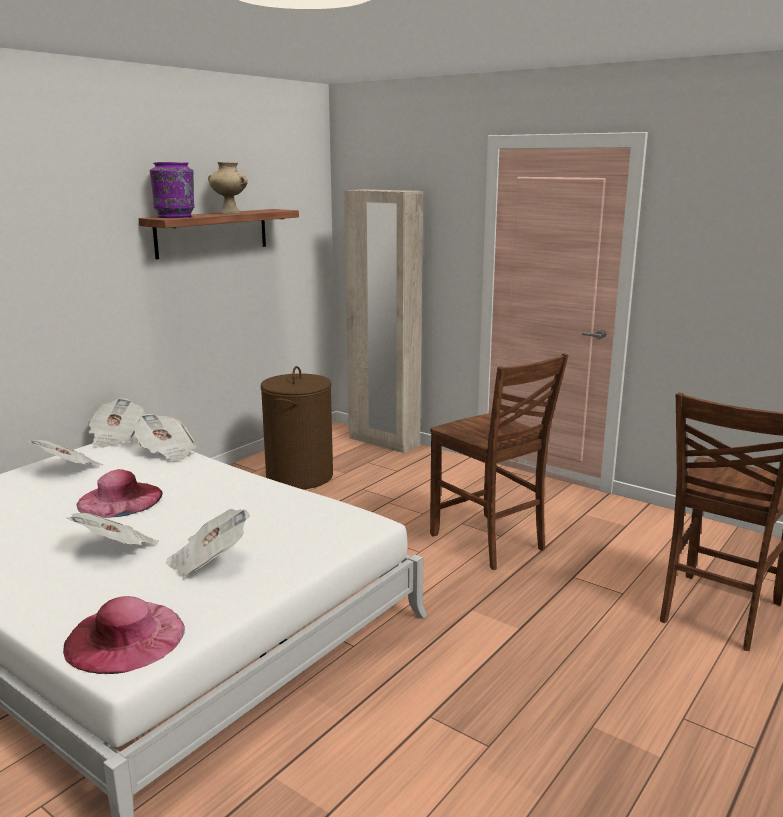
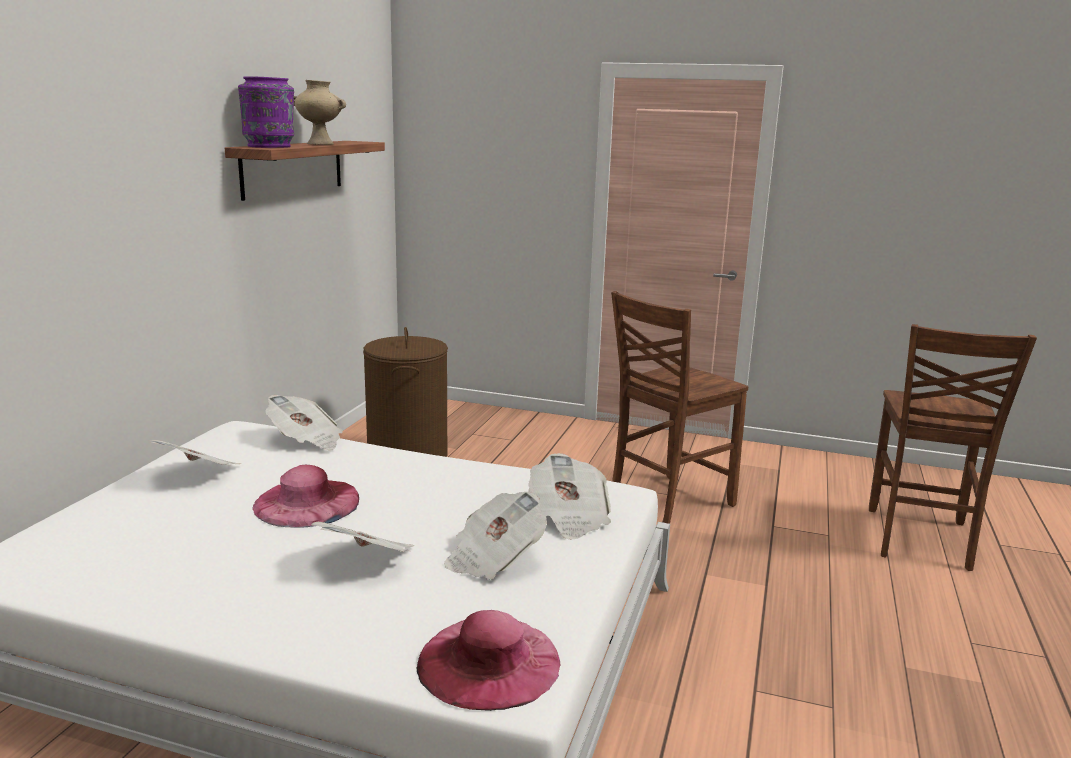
camera: 20 degrees left, 0 degrees up
(116, 438) = (222, 430): newspaper -> newspaper (568, 518)
(383, 442) = (472, 410): beige wardrobe -> none
(489, 542) = (667, 503): brown chair -> brown chair turned 105 degrees clockwise

